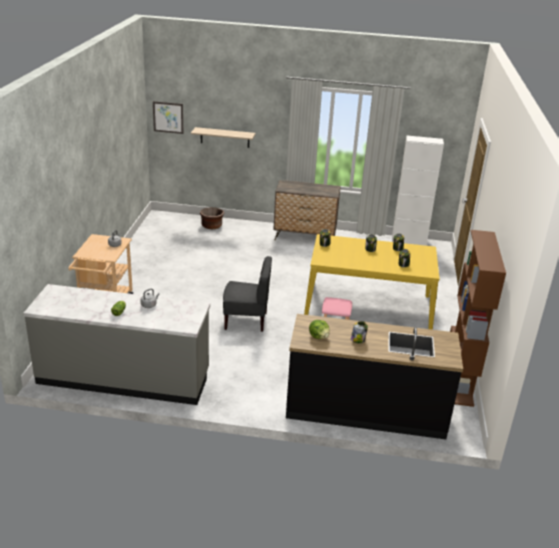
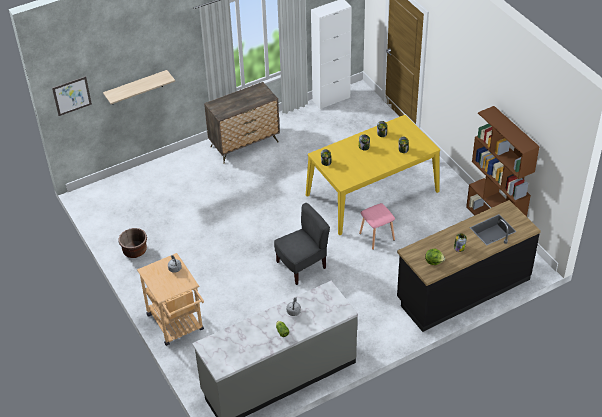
camera: 35 degrees left, 15 degrees up
(211, 226) = (150, 179): brown planter -> brown planter (135, 251)

